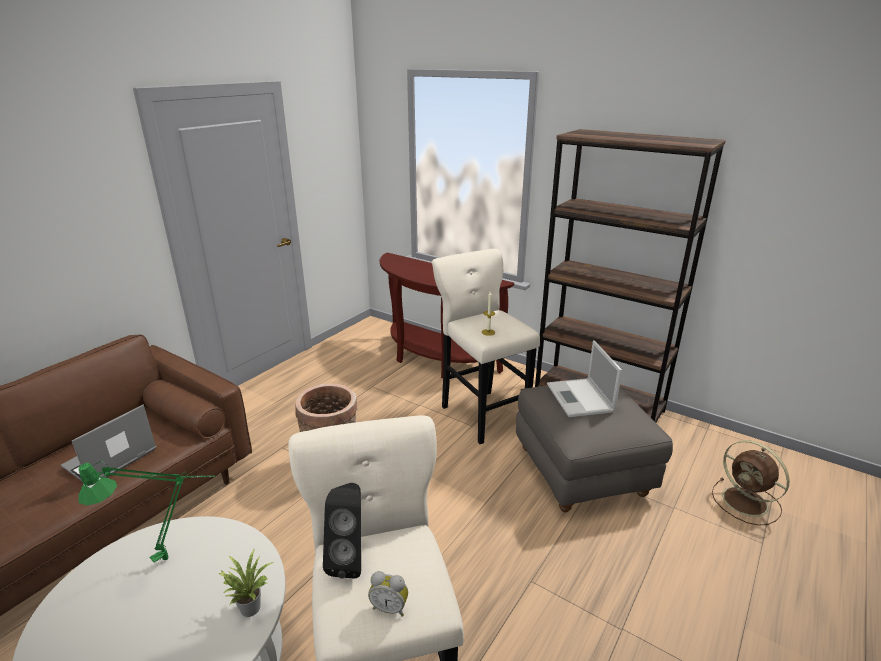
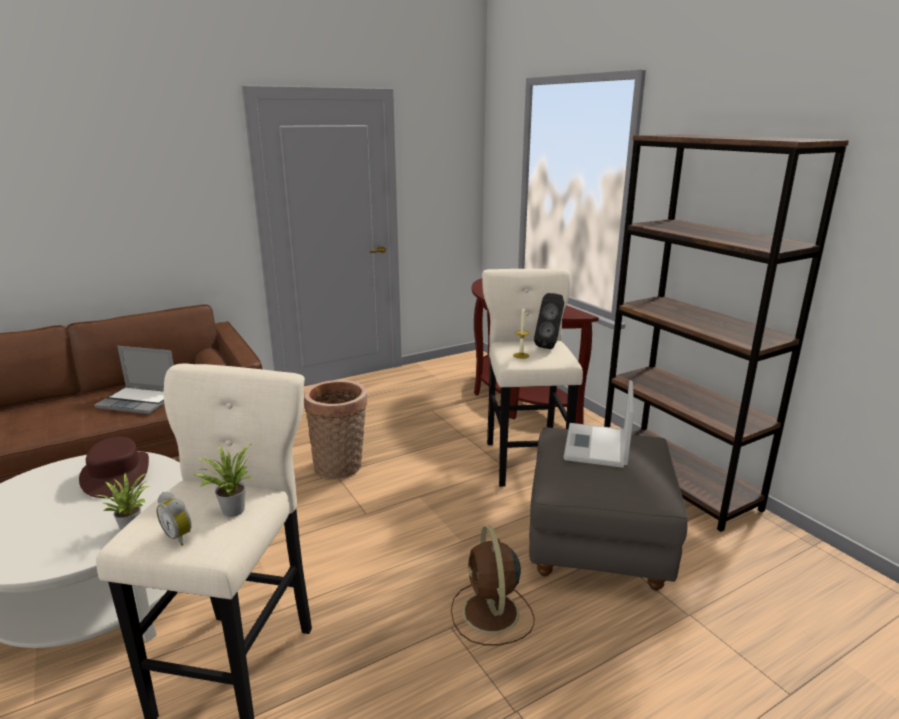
camera: 25 degrees right, 5 degrees down
(110, 460) = (140, 401): laptop -> laptop turned 135 degrees counterclockwise
(173, 555) = (116, 475): green table lamp -> brown hat
(350, 559) = (190, 493): black speaker -> black speaker (550, 345)
(406, 562) = (231, 509): none -> potted plant
(746, 502) = (804, 642): brown fan -> brown fan (491, 614)

